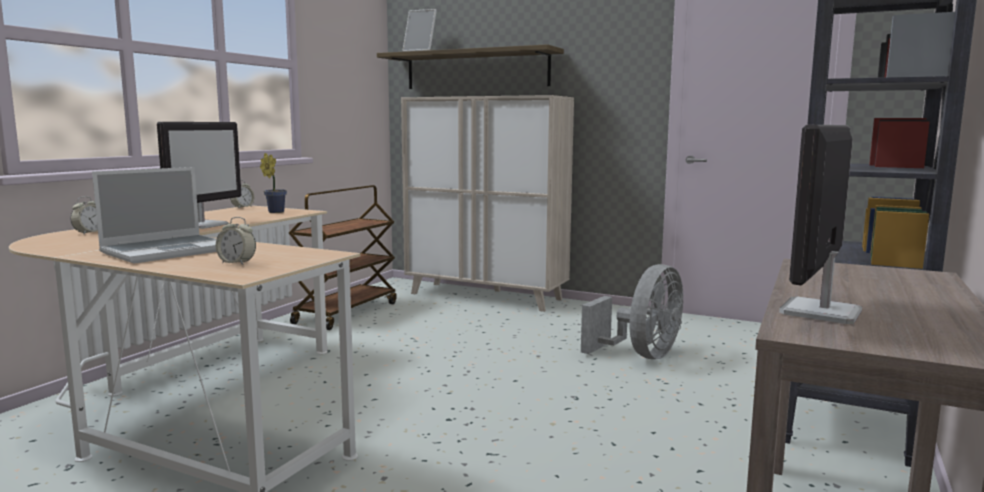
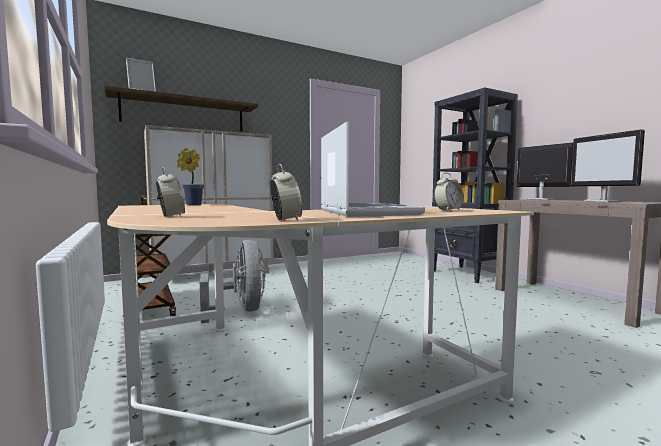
camera: 55 degrees left, 5 degrees down
(202, 225) = (223, 209): monitor -> monitor (540, 199)
(242, 207) = (132, 205): alarm clock -> alarm clock (286, 220)
(642, 355) = (363, 275): grey fan -> grey fan (241, 311)

